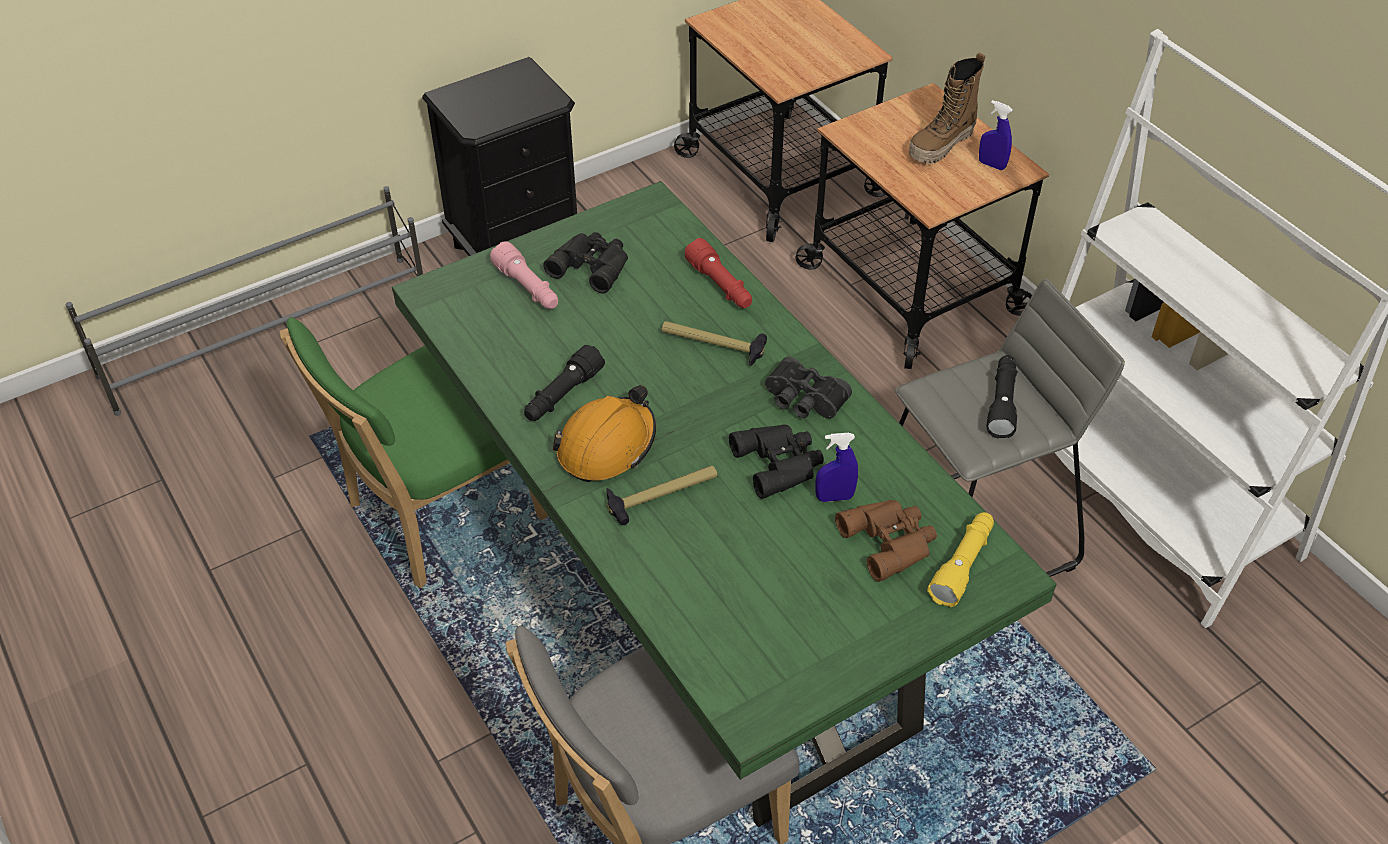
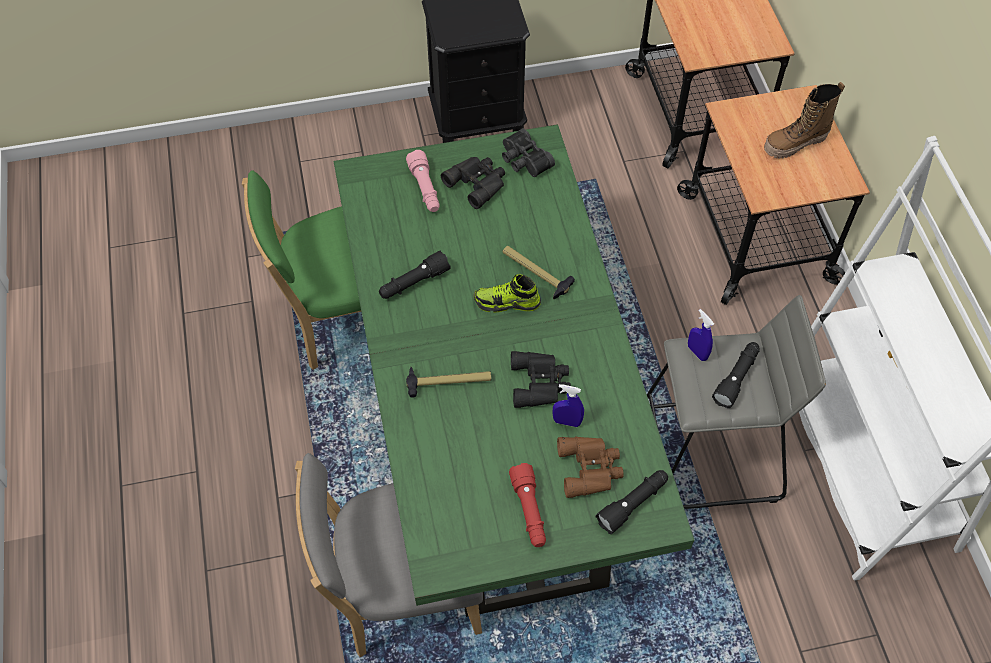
camera: 20 degrees right, 10 degrees up
(267, 333) = (281, 143): grey shoe rack -> none
(607, 445) = (427, 331): orange hard hat -> none
(693, 386) = (507, 303): none -> shoe
(720, 286) = (562, 226): red flashlight -> red flashlight (529, 511)
(803, 401) = (579, 338): black binoculars -> black binoculars (523, 160)
(962, 565) = (633, 504): yellow flashlight -> black flashlight
(991, 165) = (827, 172): blue spray bottle -> blue spray bottle (697, 352)

